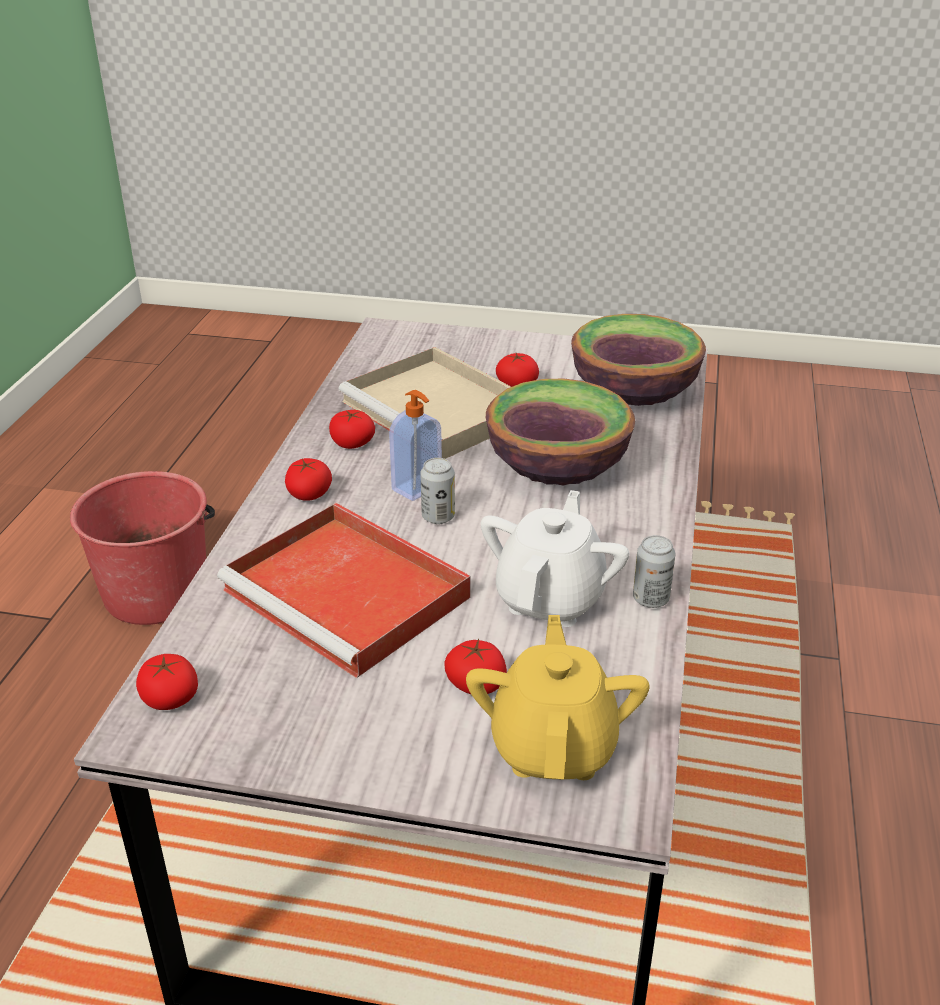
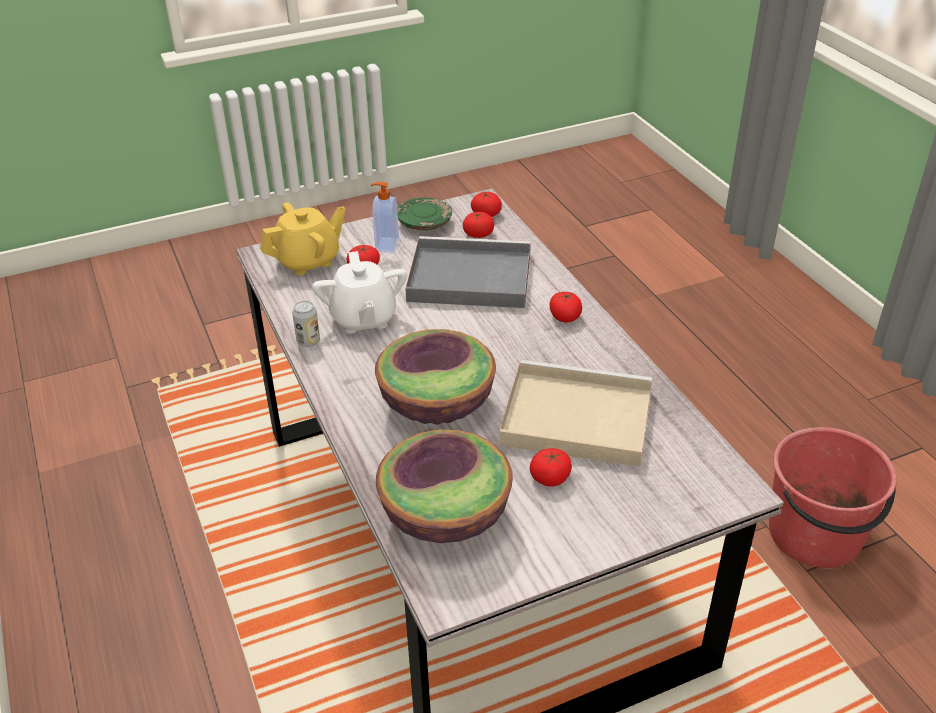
camera: 145 degrees right, 5 degrees up
(285, 733) = (424, 222): none -> green plate
(350, 595) = (467, 278): red tray -> grey tray
(352, 443) = (592, 362): tomato -> tomato (478, 234)
(418, 488) = (508, 349): soap dispenser -> soap dispenser (386, 245)
(438, 517) = (474, 336): can -> none
(554, 747) = (308, 261): yellow teapot -> yellow teapot turned 90 degrees counterclockwise

